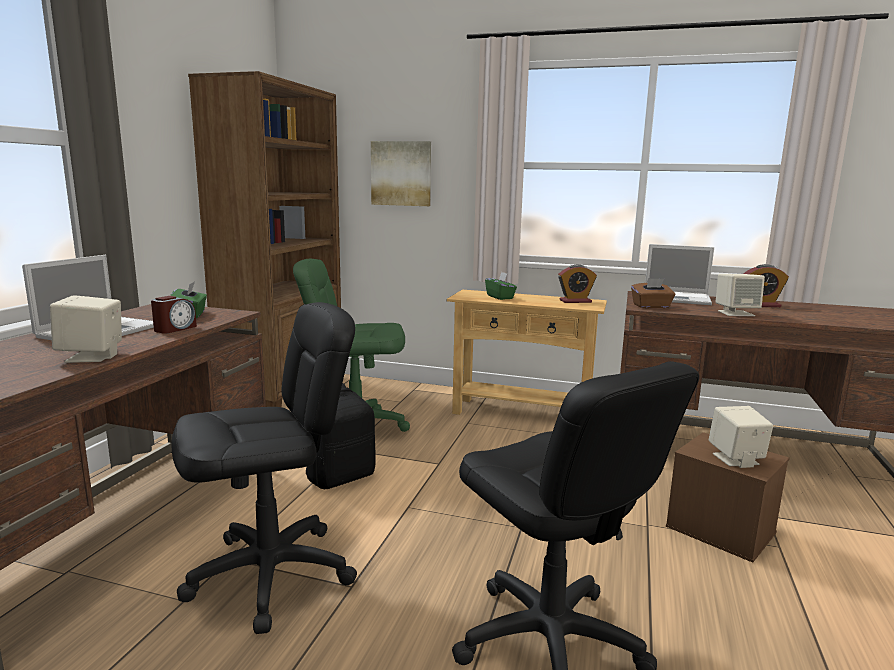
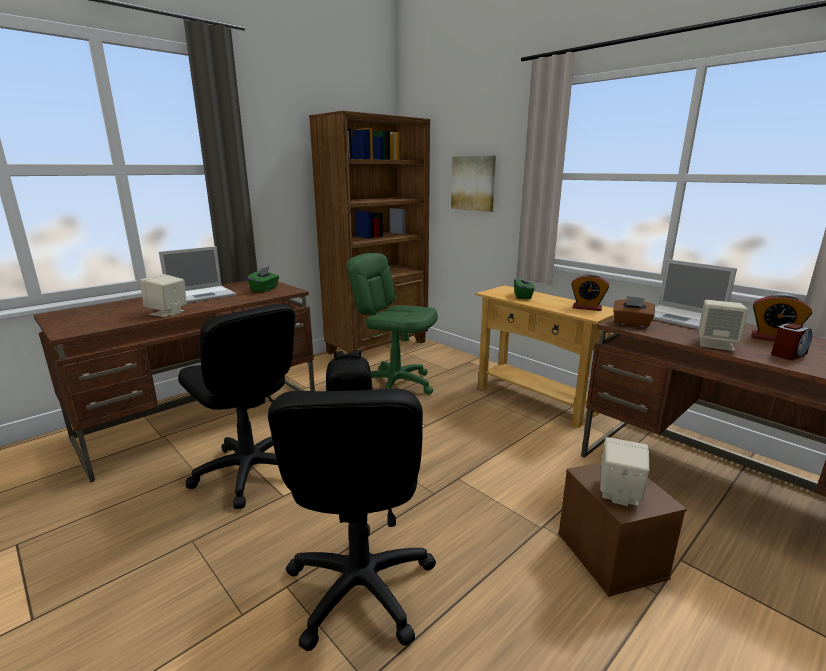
camera: 30 degrees right, 5 degrees up
(175, 329) = (238, 299): alarm clock -> alarm clock (788, 354)
(271, 574) = (249, 472): black office chair -> black office chair turned 45 degrees clockwise

